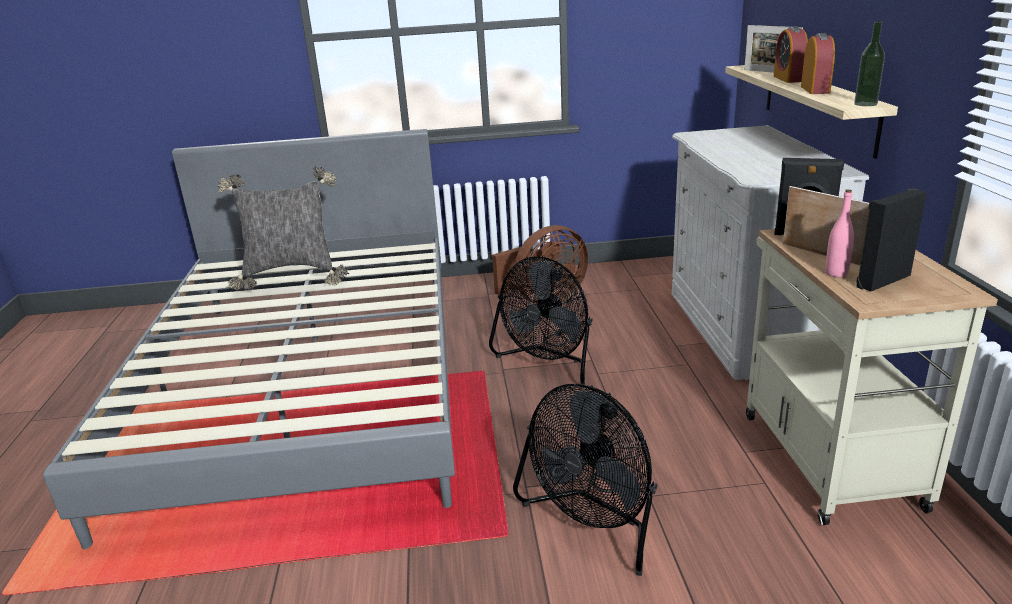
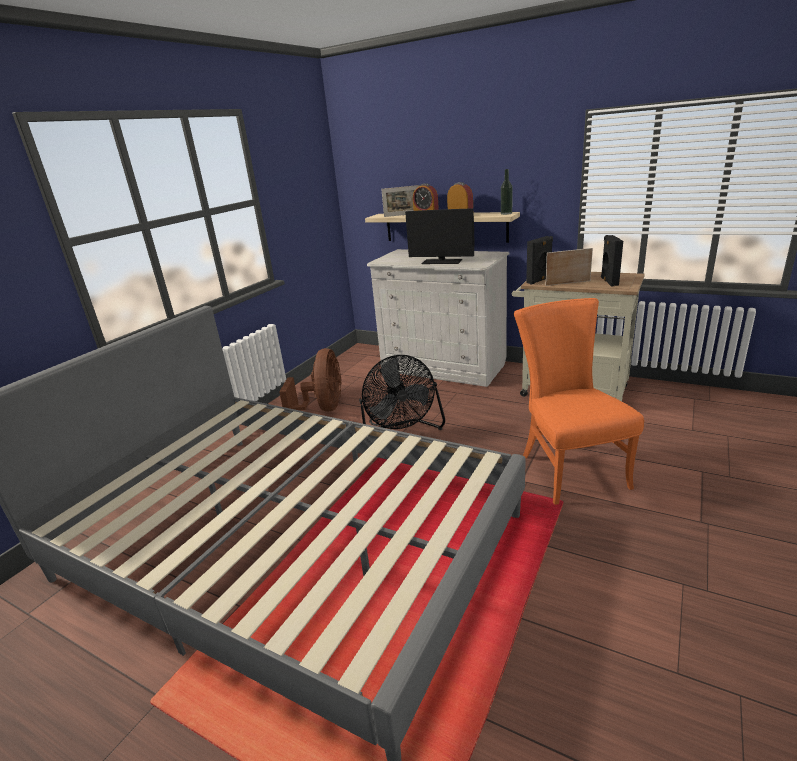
camera: 55 degrees left, 0 degrees up
(293, 281) = (193, 477): pillow -> none
(592, 518) = (568, 468): black fan -> orange chair
(740, 158) = (441, 261): none -> monitor
(836, 273) = (592, 285): pink bottle -> none

